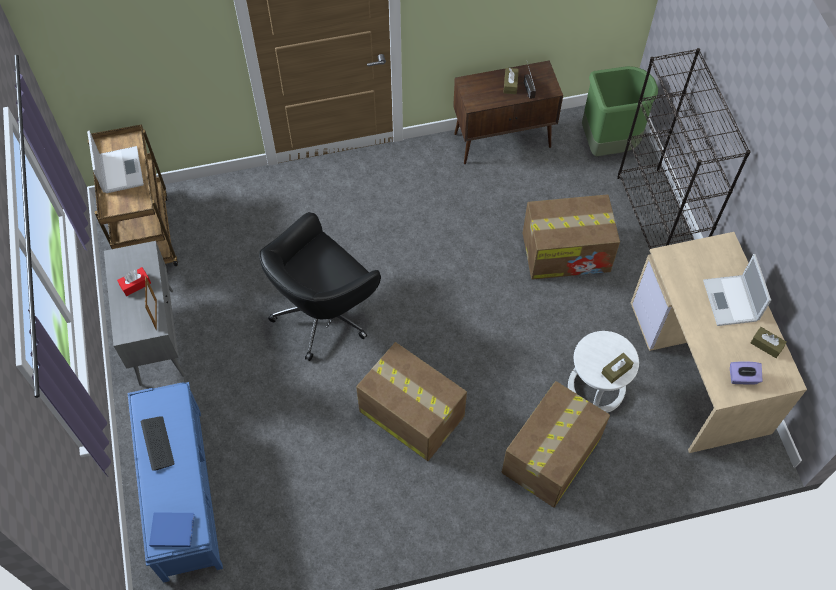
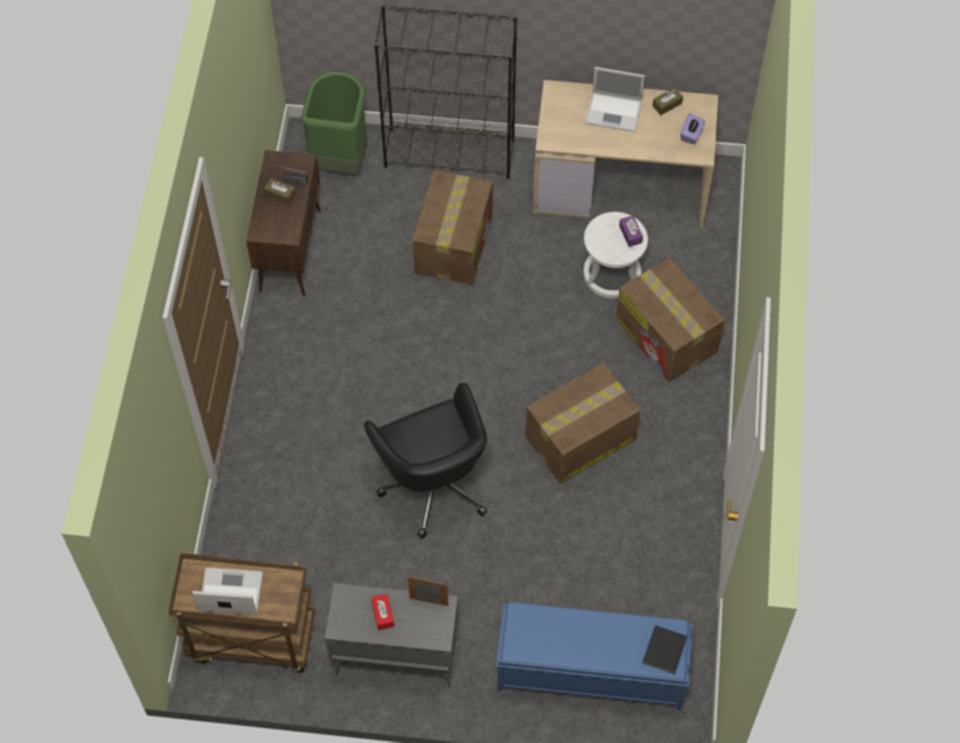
camera: 70 degrees left, 0 degrees up
(157, 443) = (567, 644): keyboard -> none
(171, 530) = (664, 651): blue book -> black book
(616, 370) = (630, 234): brown tissue box -> purple tissue box

